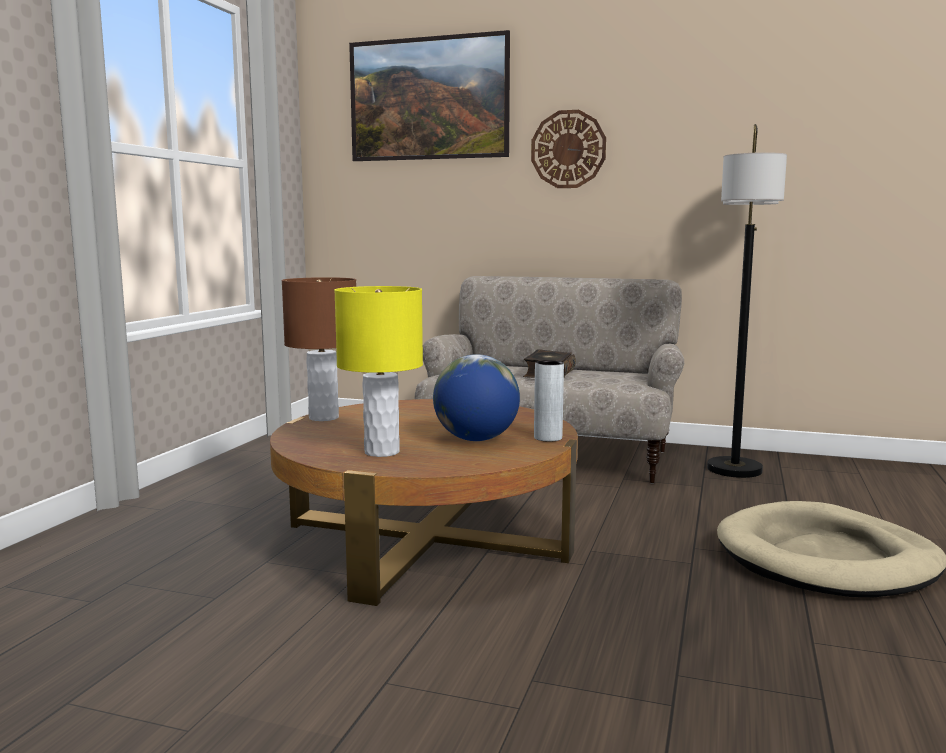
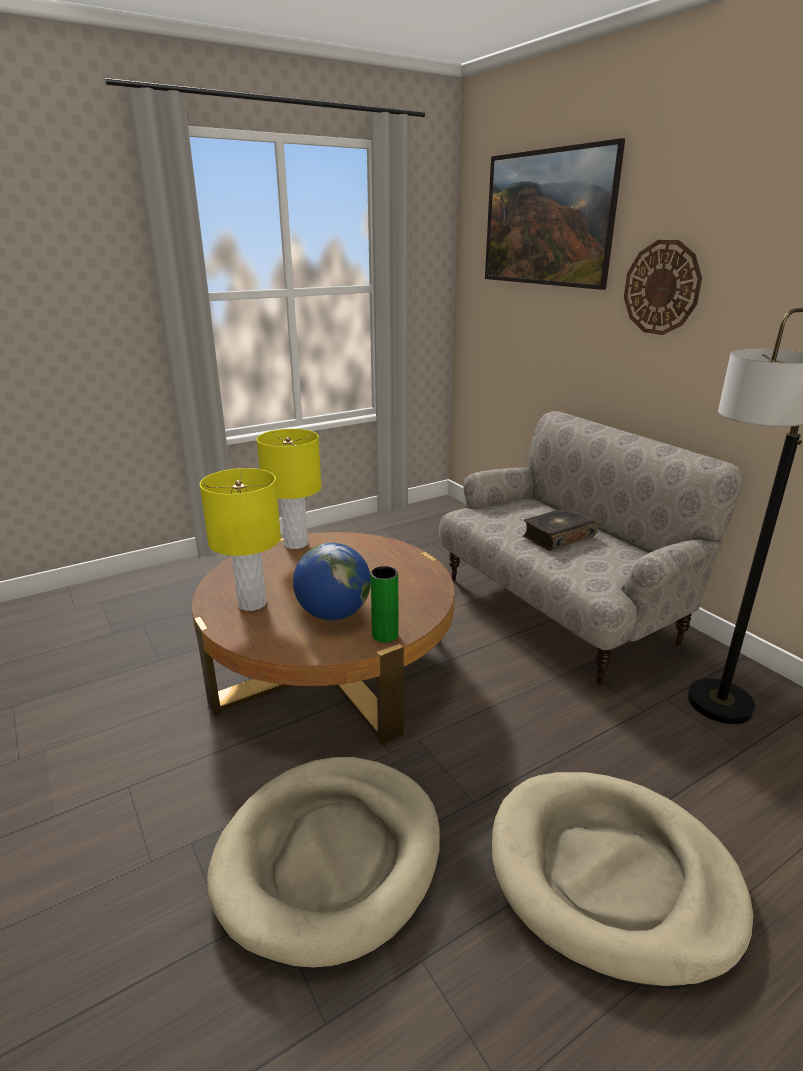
camera: 40 degrees right, 15 degrees up
(323, 418) = (295, 544): brown table lamp -> yellow table lamp
(548, 438) = (385, 635): grey vase -> green vase
(658, 631) = (330, 857): none -> beige dog bed

